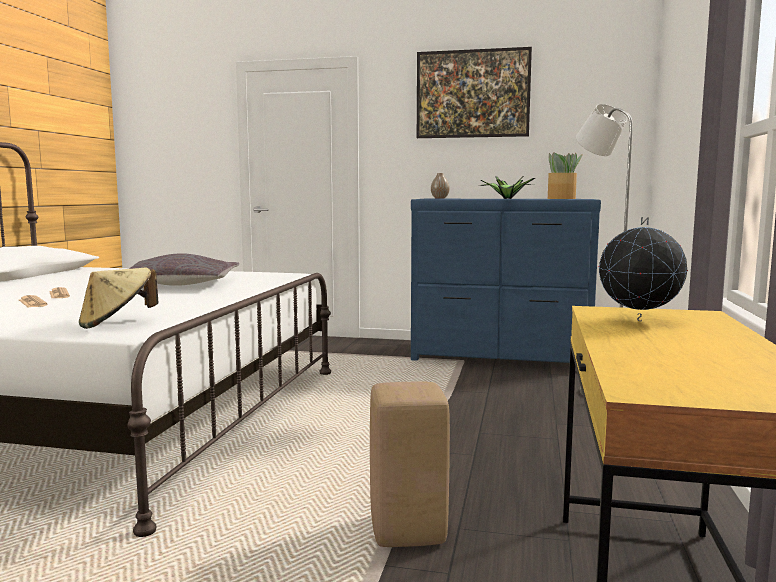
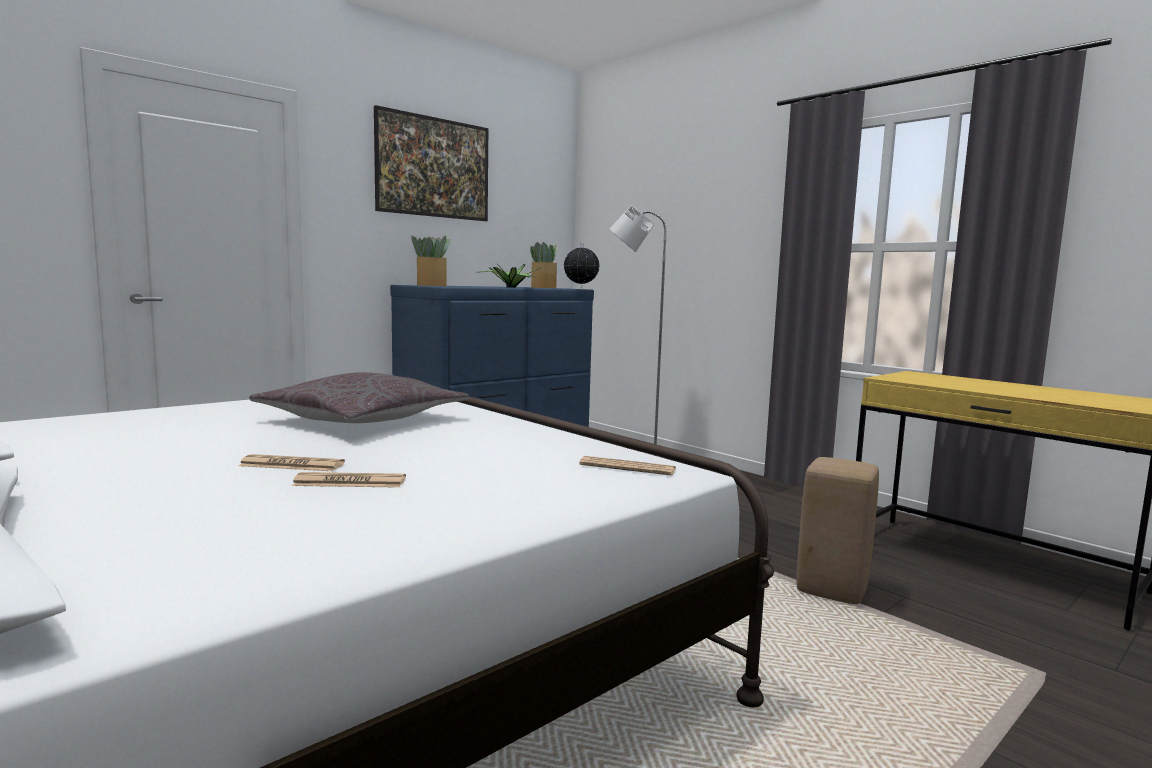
camera: 55 degrees left, 0 degrees up
(117, 323) = (627, 467): beige hat -> newspaper
(439, 198) = (431, 285): vase -> potted plant
(638, 320) = (934, 381): globe -> globe (580, 289)

